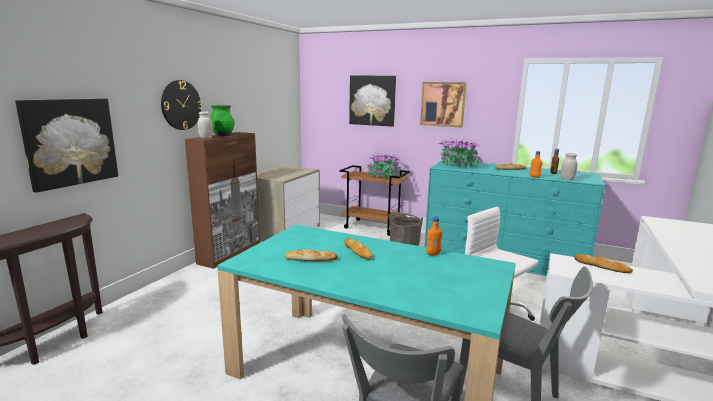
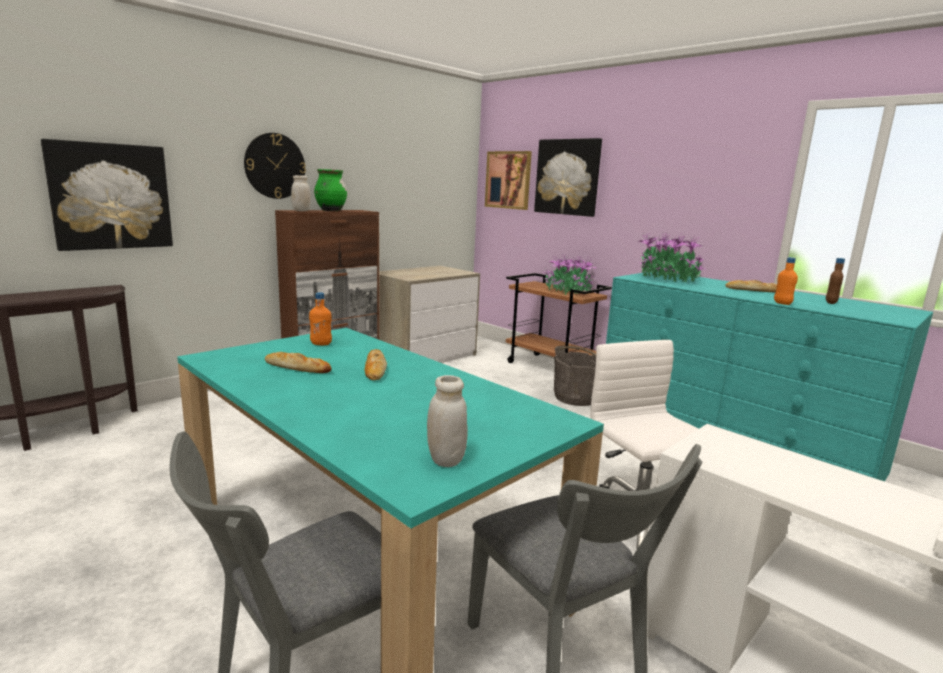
camera: 20 degrees right, 0 degrees up
(433, 254) = (481, 389): orange bottle -> orange bottle (321, 344)
(443, 104) = (668, 182): picture -> picture (508, 180)
(567, 179) = (844, 312): white jar -> white jar (446, 460)
(602, 266) = (785, 461): bread -> none

